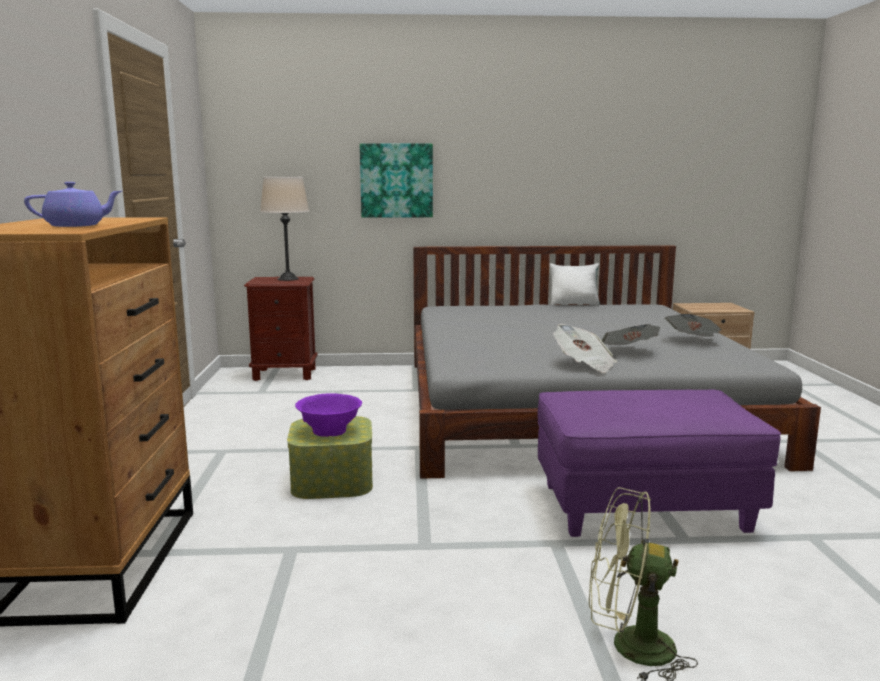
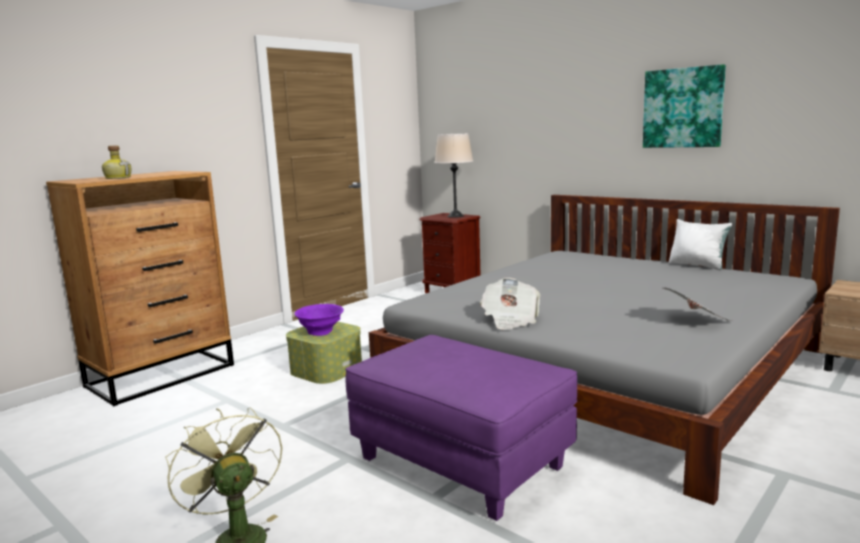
camera: 45 degrees right, 0 degrees up
(76, 226) = (118, 178): purple teapot -> bottle
(396, 180) = (543, 134): picture -> picture (683, 108)
(628, 351) = (590, 317): newspaper -> none

